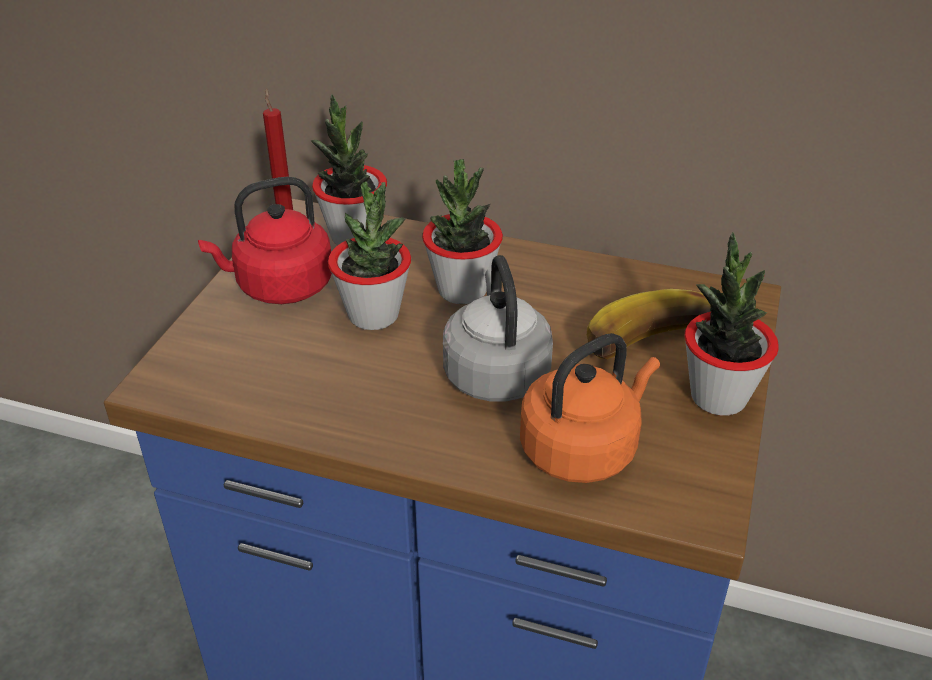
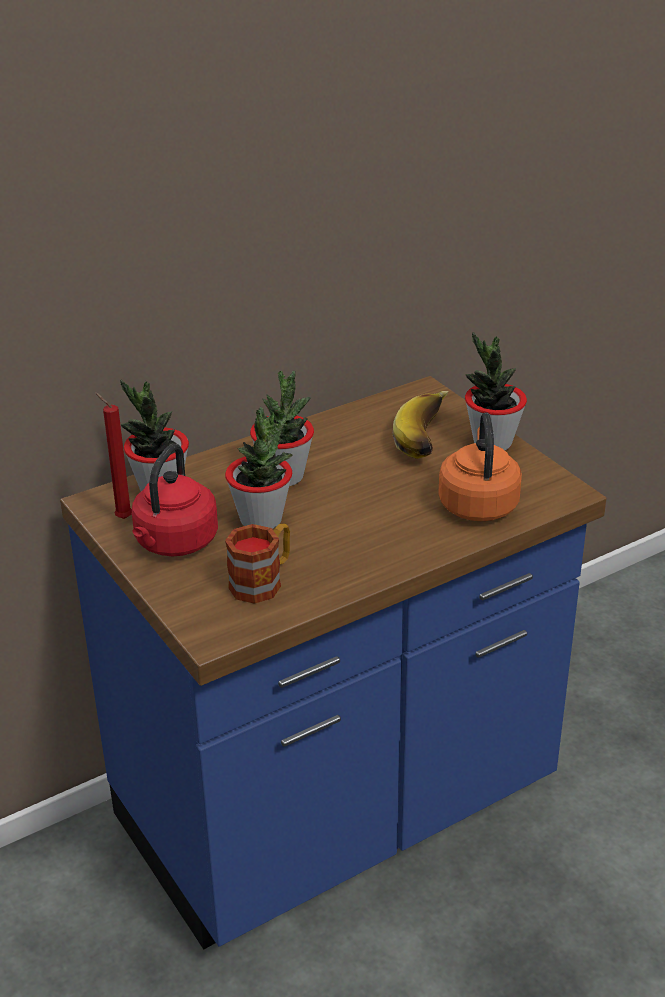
camera: 50 degrees left, 5 degrees down
(272, 369) = (263, 581): none -> mug
(495, 372) = (378, 501): grey kettle -> none

